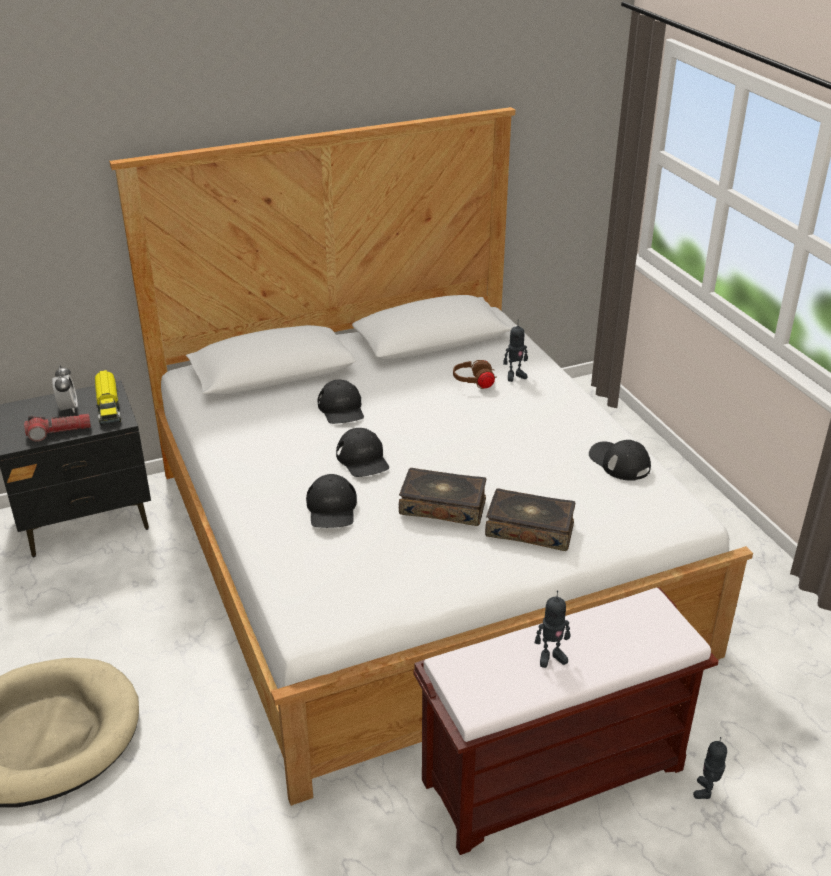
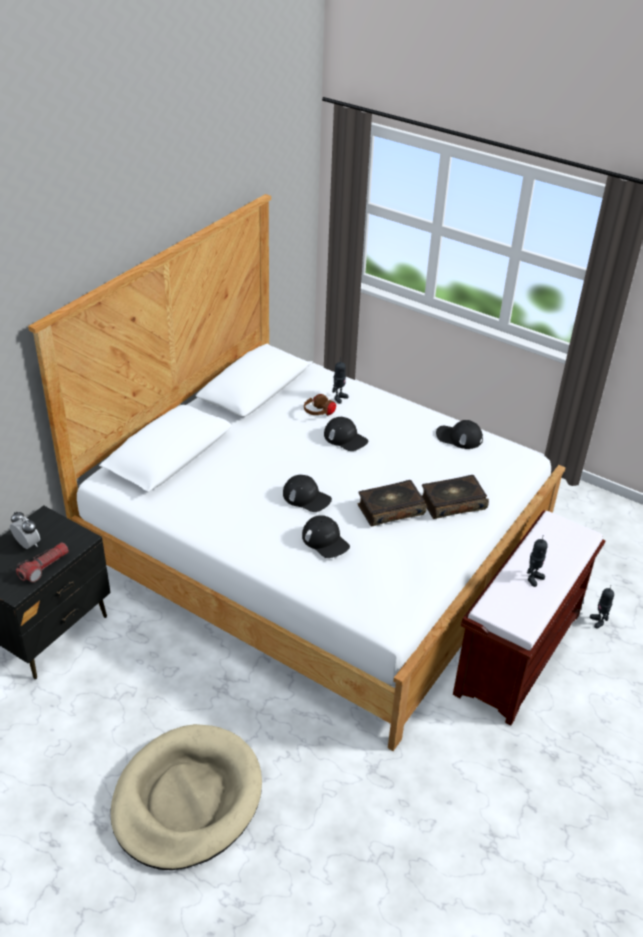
camera: 35 degrees left, 5 degrees up
(108, 406) = (59, 530): toy truck -> none
(341, 409) = (251, 465): black cap -> black cap (345, 438)

